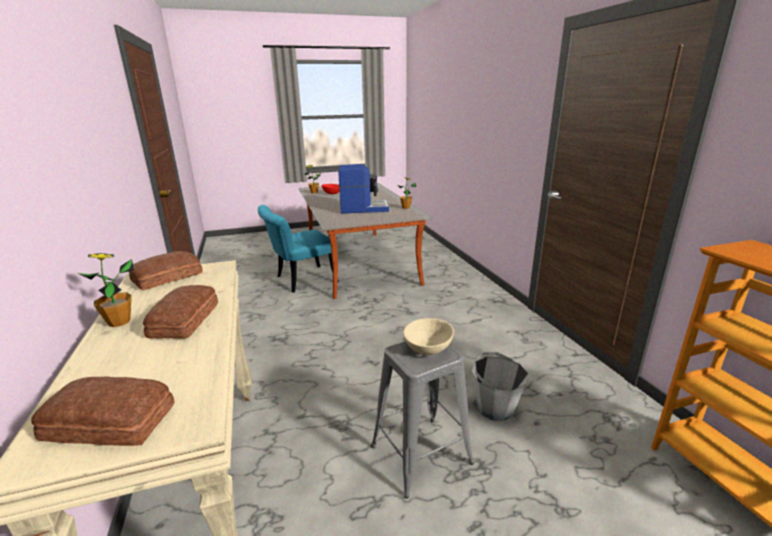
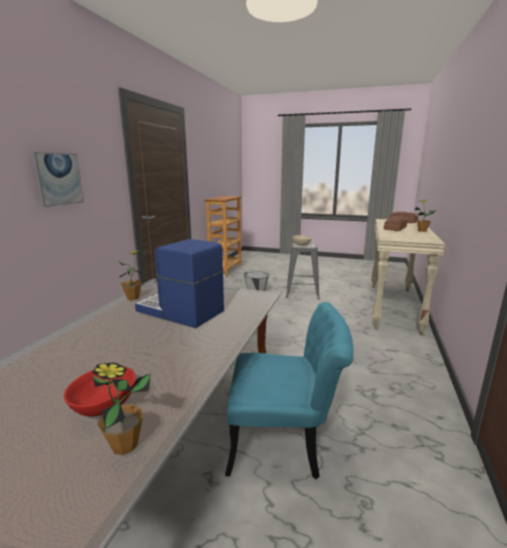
camera: 145 degrees left, 5 degrees down
(166, 277) = (416, 238): bread -> none
(492, 128) = (58, 179): none -> picture

